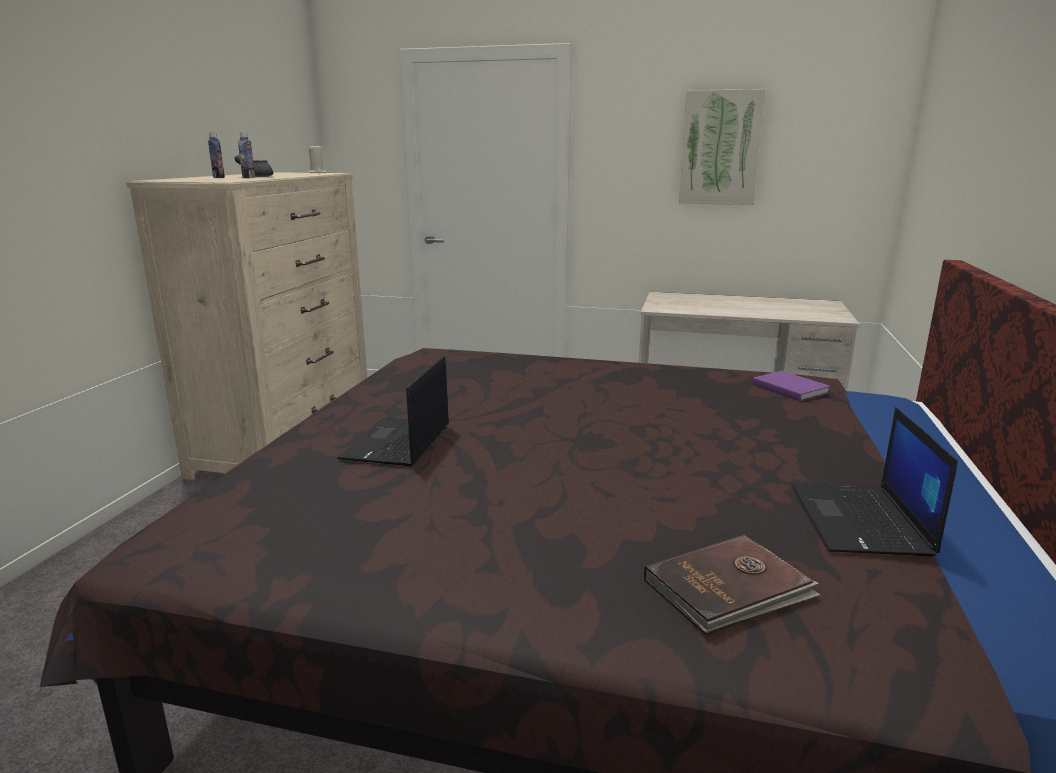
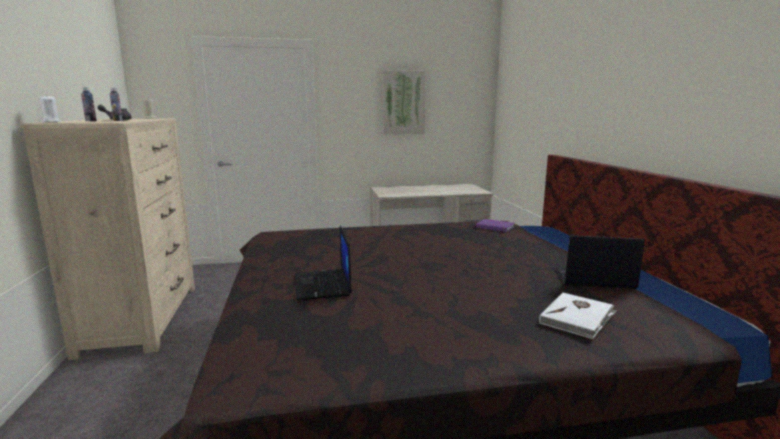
camera: 25 degrees left, 5 degrees down
(163, 179) = (51, 122): none -> white candle
(729, 589) = (578, 318): brown book -> white book
(861, 521) = (593, 278): laptop -> laptop turned 120 degrees clockwise

